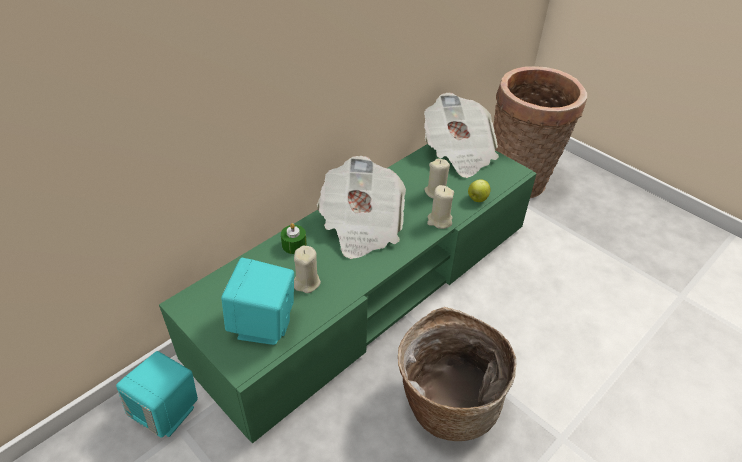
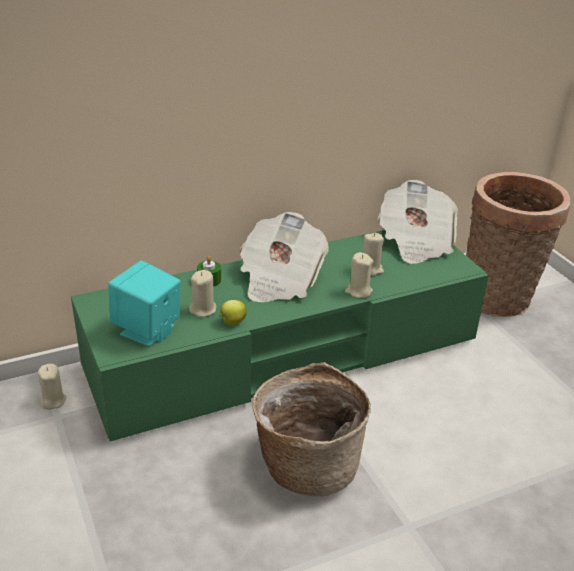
camera: 20 degrees right, 10 degrees down
(167, 412) = (53, 401): turquoise speaker -> beige candle
(477, 199) = (409, 282): apple -> apple (232, 322)

